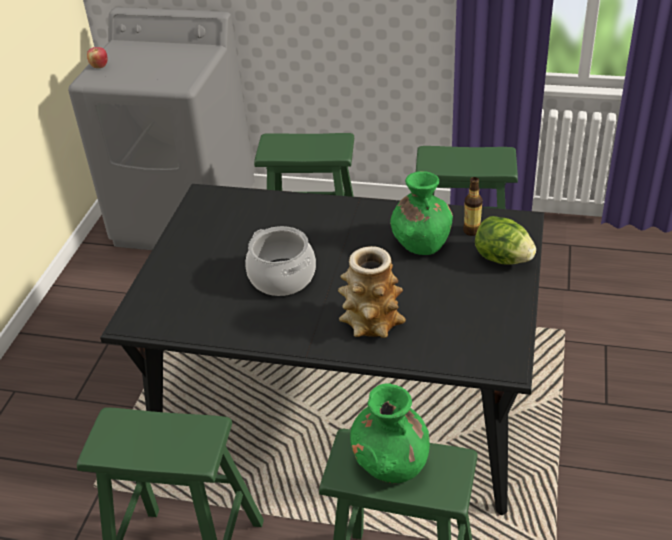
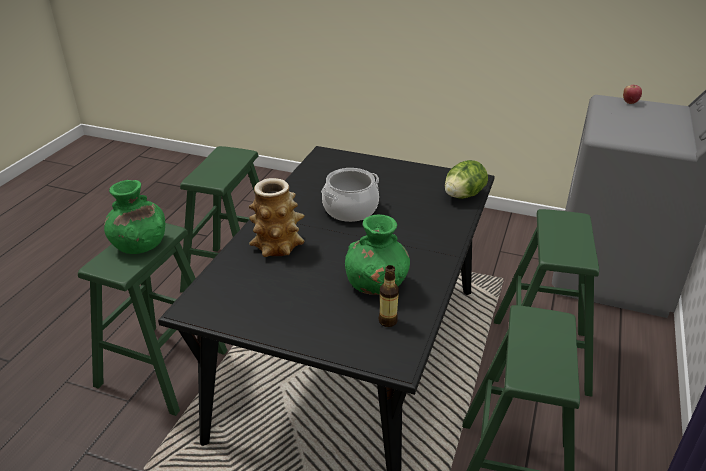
camera: 95 degrees right, 5 degrees down
(502, 259) = (334, 334): lettuce -> lettuce (463, 195)

